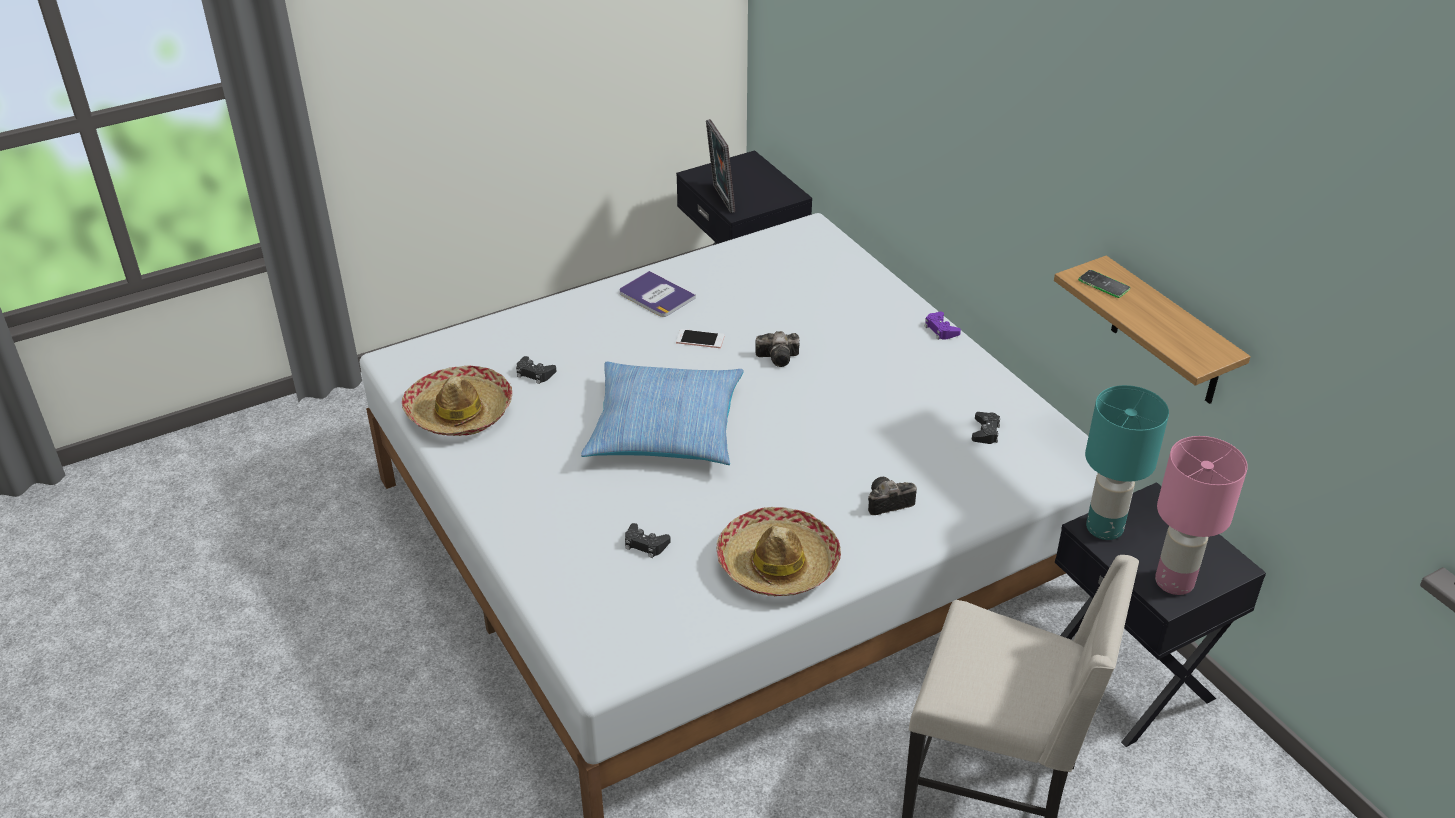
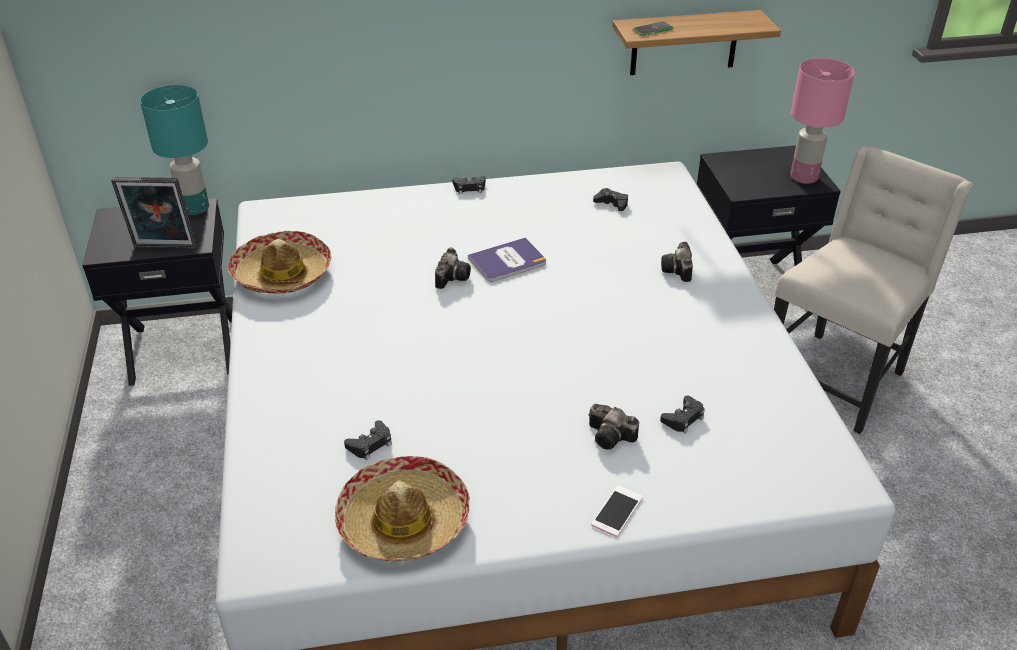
camera: 70 degrees left, 0 degrees up
(600, 503) = (612, 437): none -> camera
(656, 295) = (295, 328): book -> book (507, 261)
(665, 428) = (517, 368): pillow -> none
(700, 339) = (391, 316): phone -> phone (617, 511)
(777, 564) = (734, 345): hat -> hat (282, 274)
(941, 330) = (469, 187): purple game controller -> black game controller
(1105, 528) = (742, 185): turquoise table lamp -> turquoise table lamp (195, 207)

